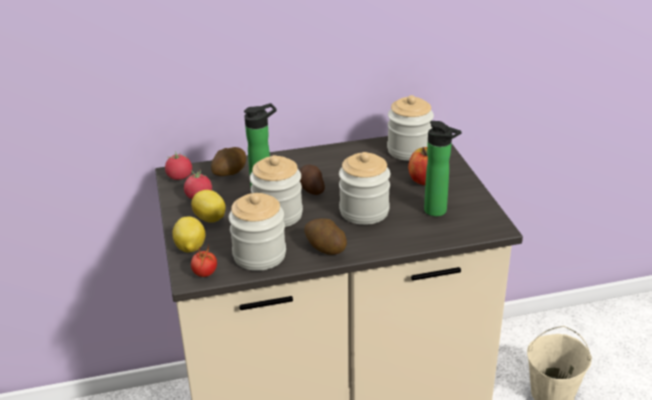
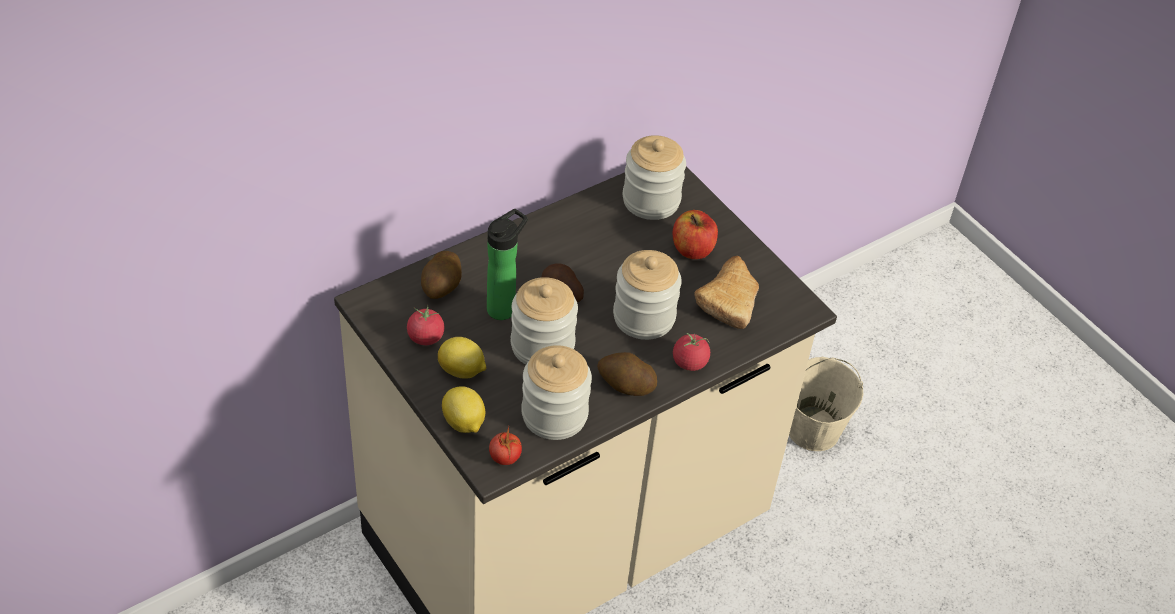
camera: 25 degrees left, 15 degrees up
(179, 177) = (379, 307): tomato -> tomato (689, 362)
(438, 212) = (730, 299): bottle -> bread

